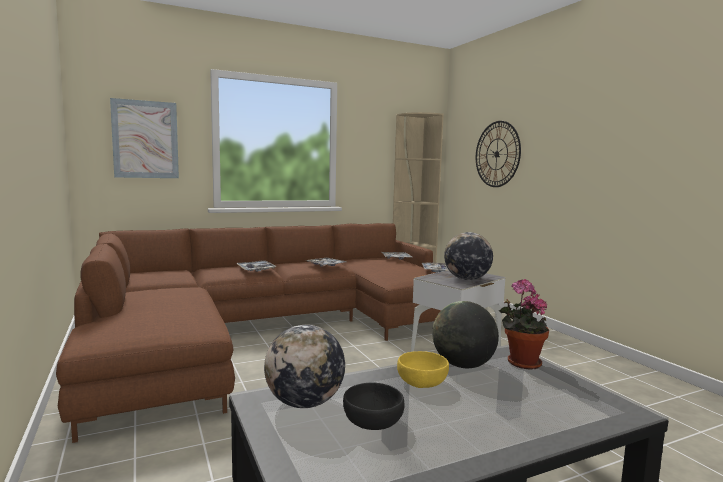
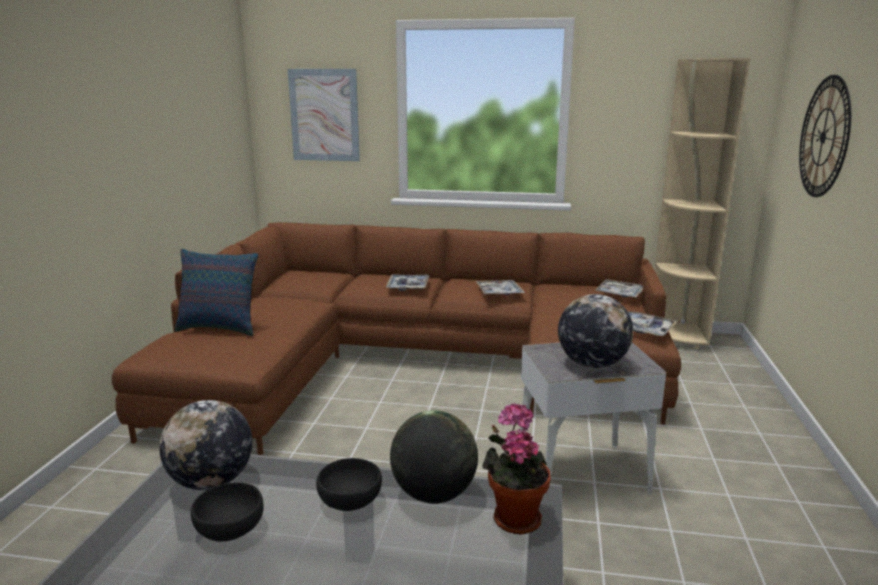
camera: 35 degrees right, 10 degrees up
(139, 312) = (219, 329): none -> blue pillow
(422, 382) = (351, 500): yellow bowl -> black bowl

